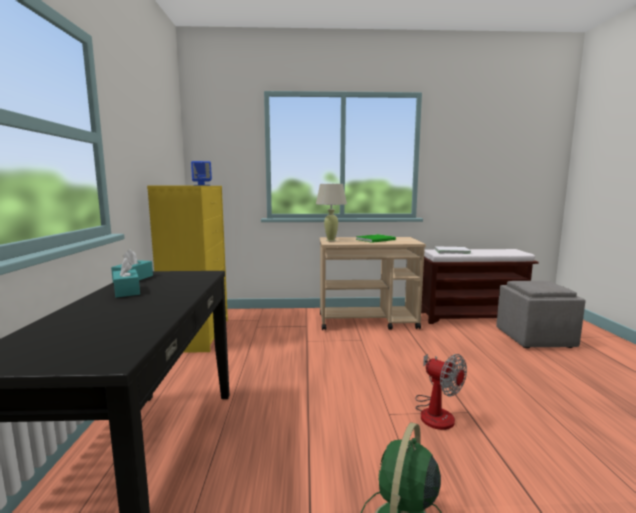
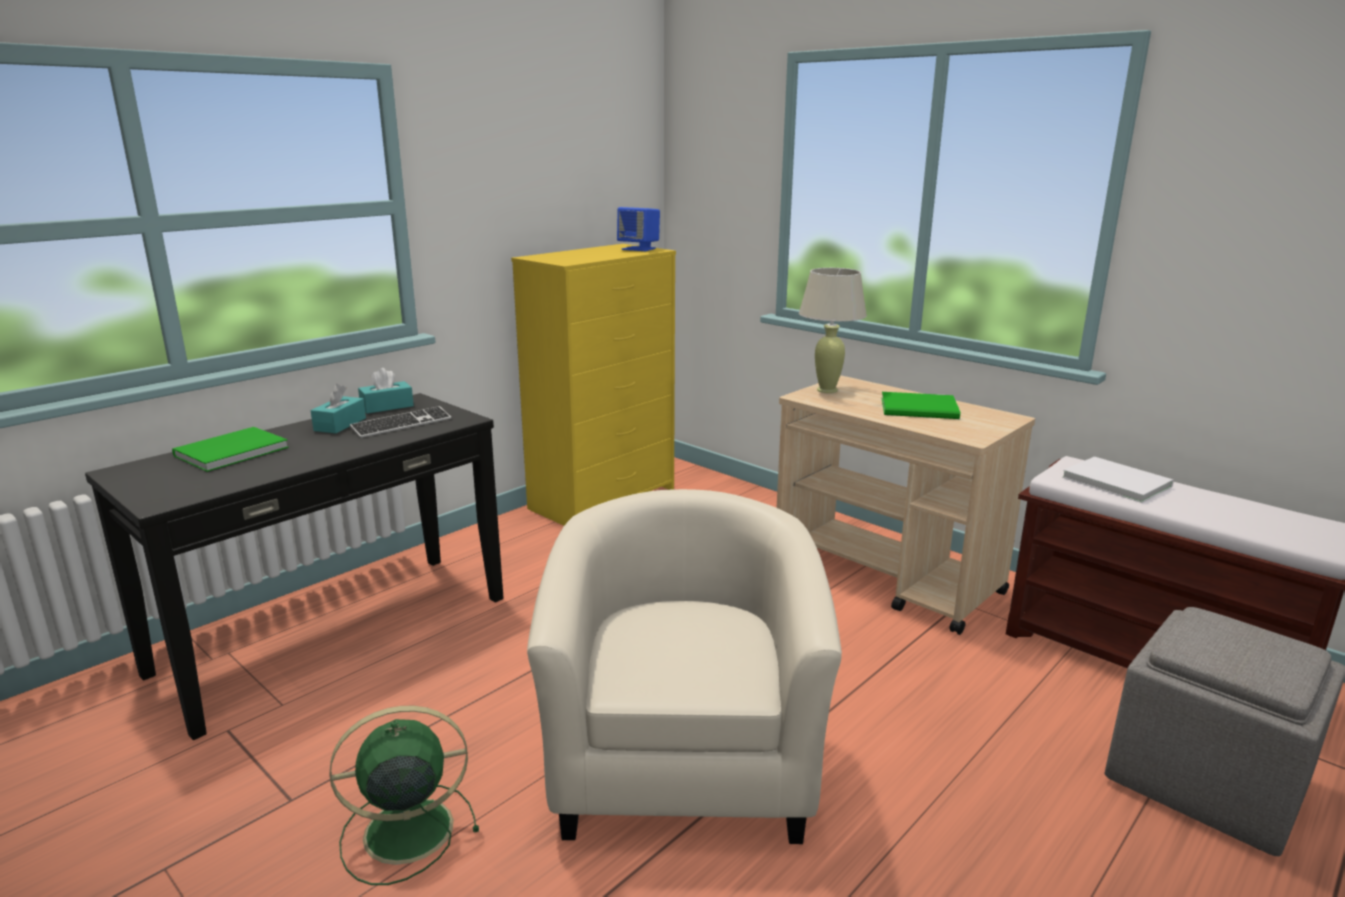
camera: 45 degrees right, 10 degrees up
(73, 322) = (228, 452): none -> green book
(175, 282) = (402, 424): none -> keyboard
(435, 411) = (683, 762): fan -> beige armchair

